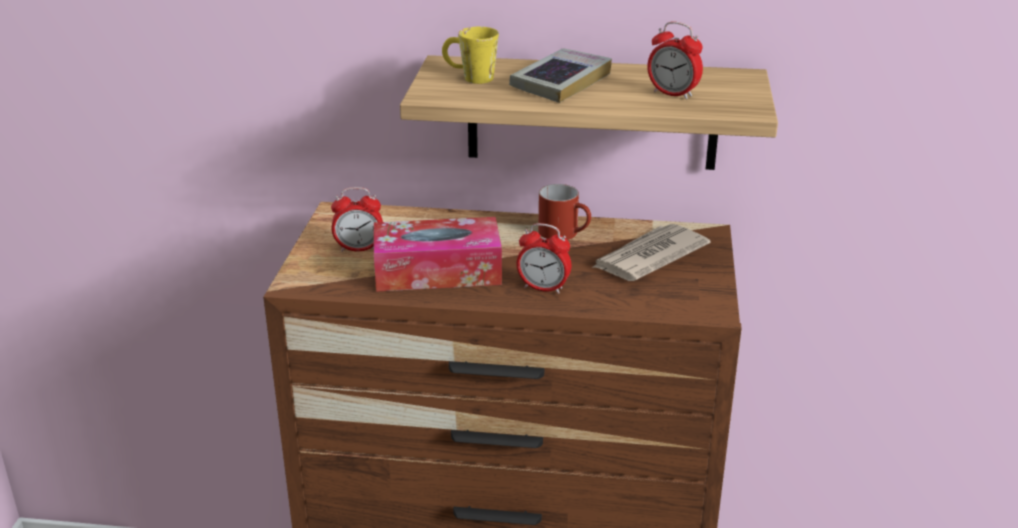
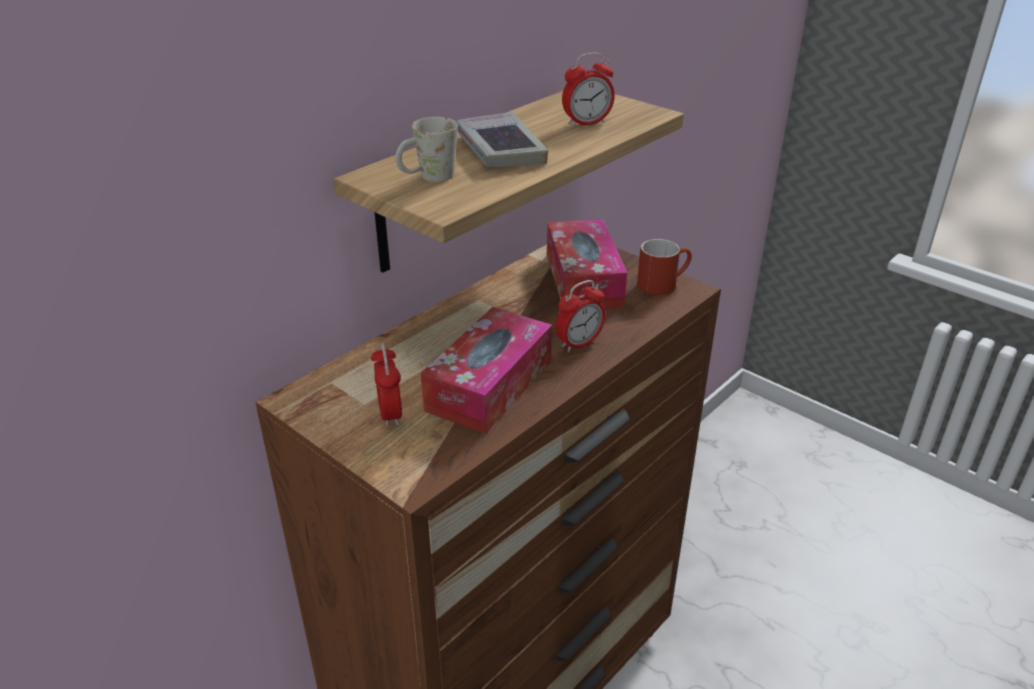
camera: 55 degrees left, 5 degrees up
(359, 248) = (390, 413): alarm clock -> alarm clock turned 45 degrees counterclockwise
(469, 77) = (428, 178): yellow mug -> white mug
(565, 233) = (502, 298): red mug -> red mug (662, 283)
(648, 257) = (583, 280): newspaper -> tissue box

